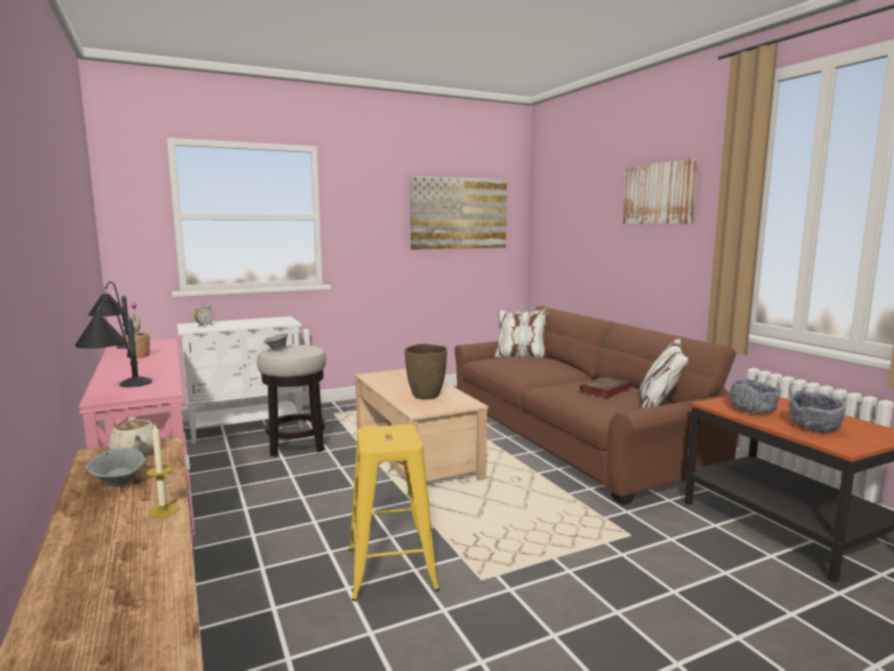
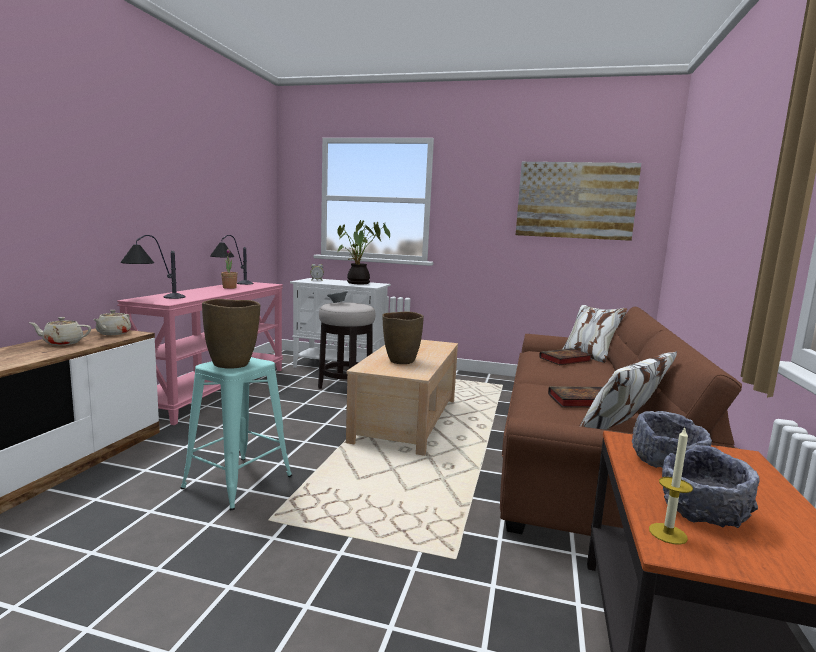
camera: 40 degrees right, 0 degrees up
(120, 483) = (62, 343): grey bowl -> beige teapot
(163, 510) = (30, 358): candle -> candle (667, 533)
(263, 321) = (359, 283): none -> potted plant
(390, 437) = (232, 364): none -> brown vase
(391, 568) = (238, 482): yellow stool -> turquoise stool
(523, 362) = (564, 360): none -> book
(659, 193) = (754, 159): picture -> none

